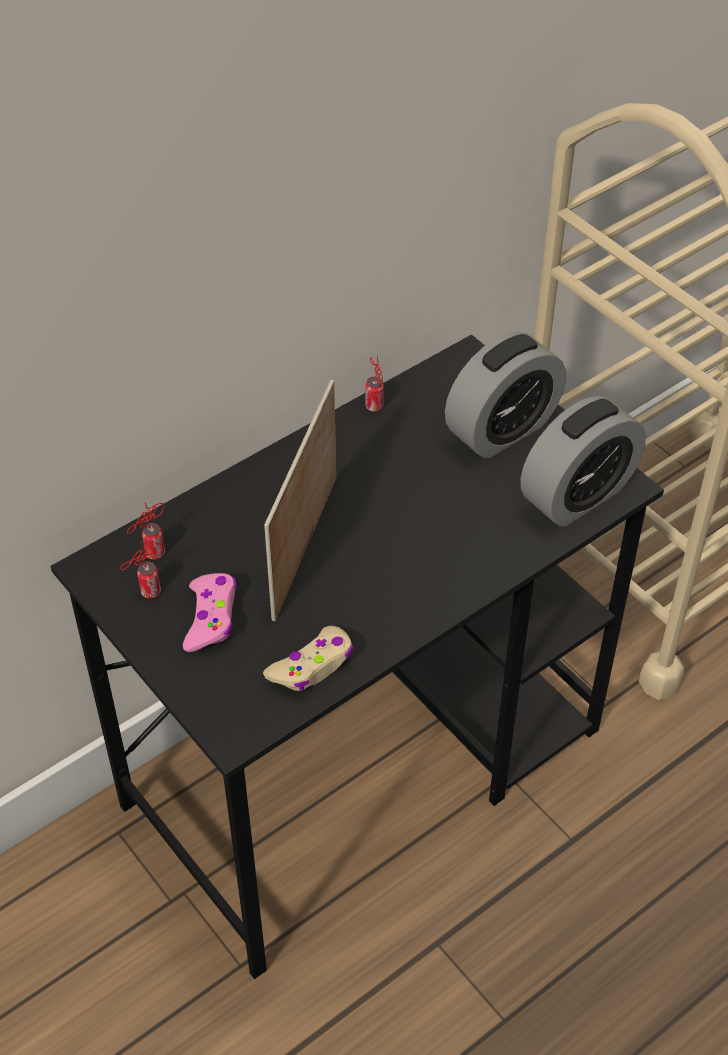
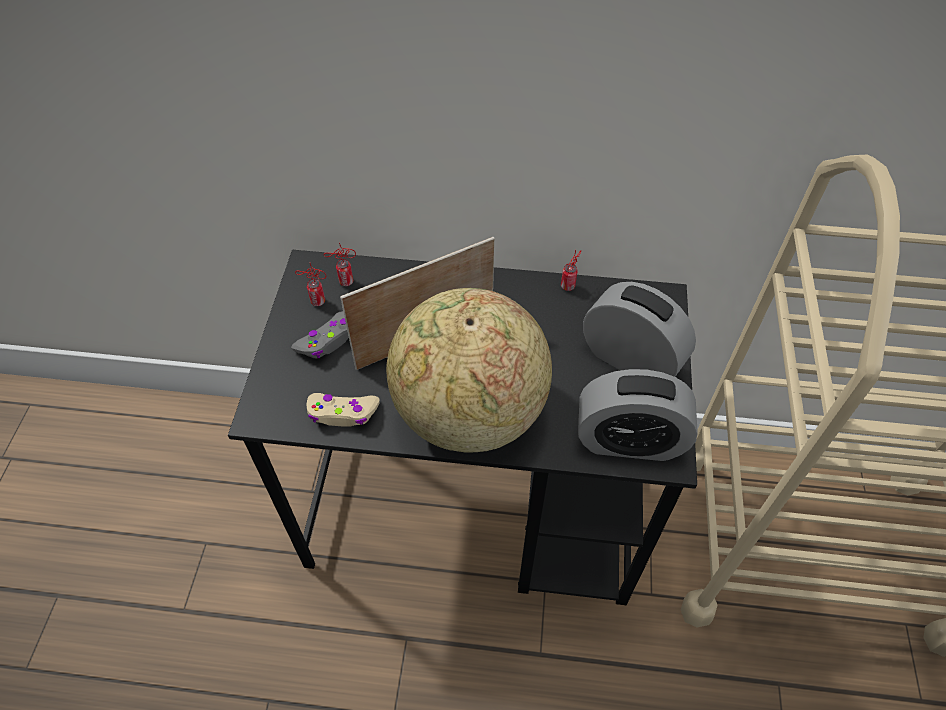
camera: 45 degrees right, 5 degrees up
(211, 618) = (328, 340): pink game controller -> grey game controller
(423, 577) = (468, 413): none -> globe
(502, 430) = (631, 359): alarm clock -> alarm clock turned 150 degrees counterclockwise

